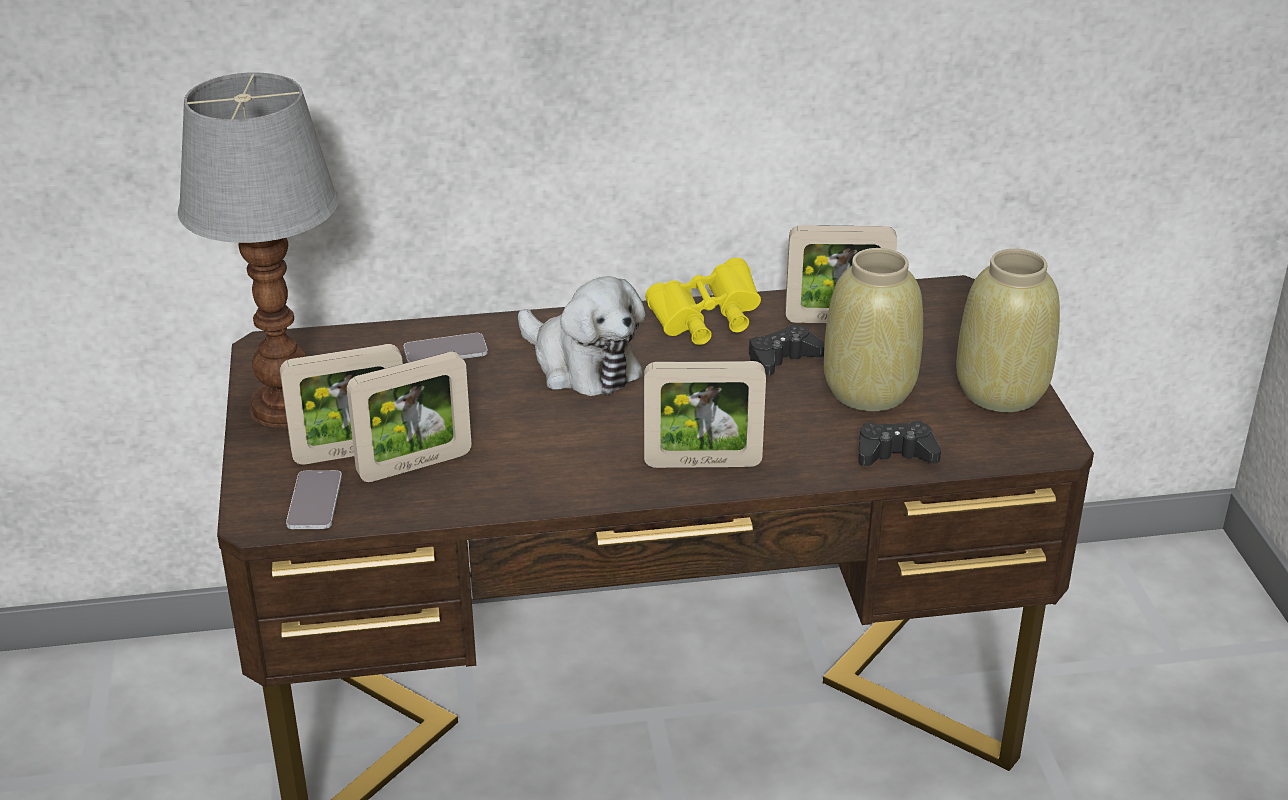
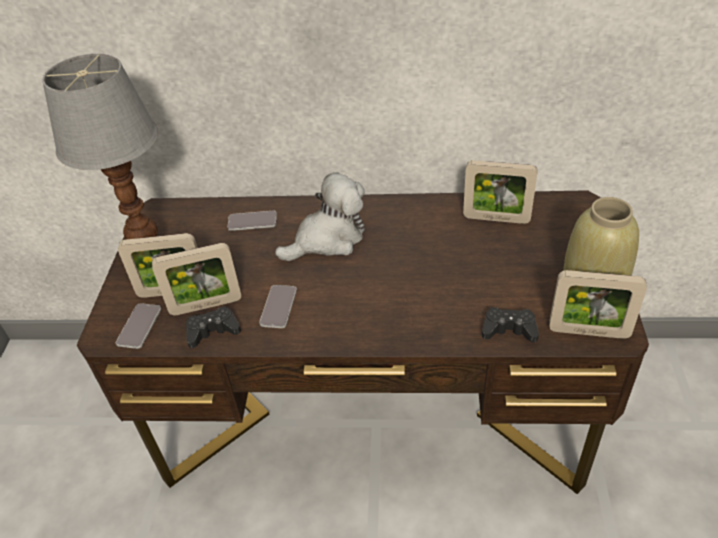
camera: 15 degrees right, 10 degrees up
(535, 457) = (278, 307): none -> phone
(581, 365) = (328, 239): plush toy -> plush toy turned 90 degrees counterclockwise
(702, 463) = (380, 323): picture frame -> picture frame (588, 332)
(705, 322) = (413, 214): yellow binoculars -> none
(783, 358) = (454, 245): black game controller -> black game controller (213, 331)
(869, 390) = (503, 276): beige vase -> none

